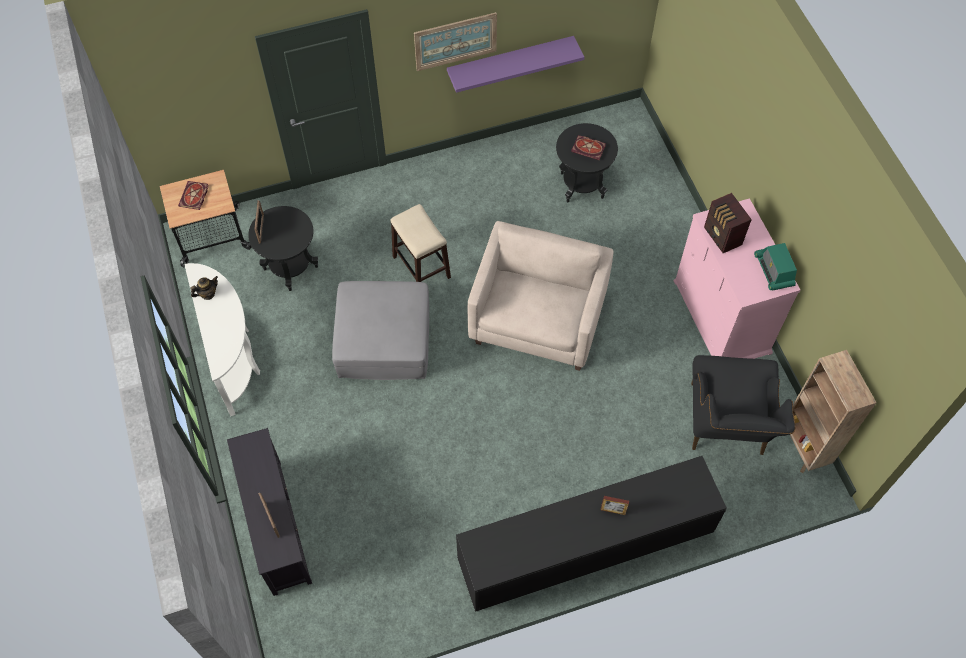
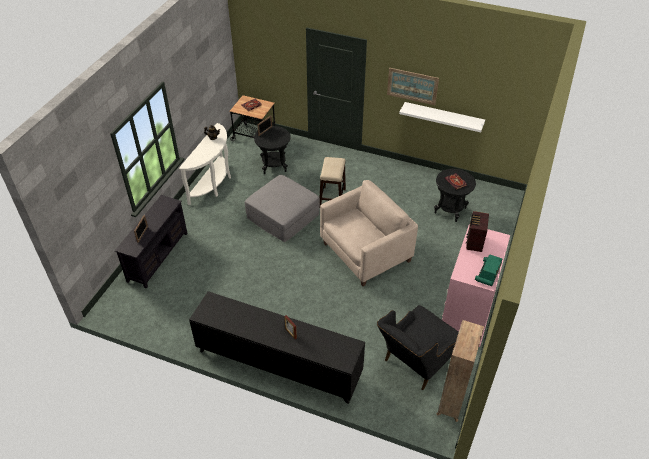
camera: 40 degrees right, 15 degrees down
(510, 60) = (443, 116): purple shelf -> white shelf

